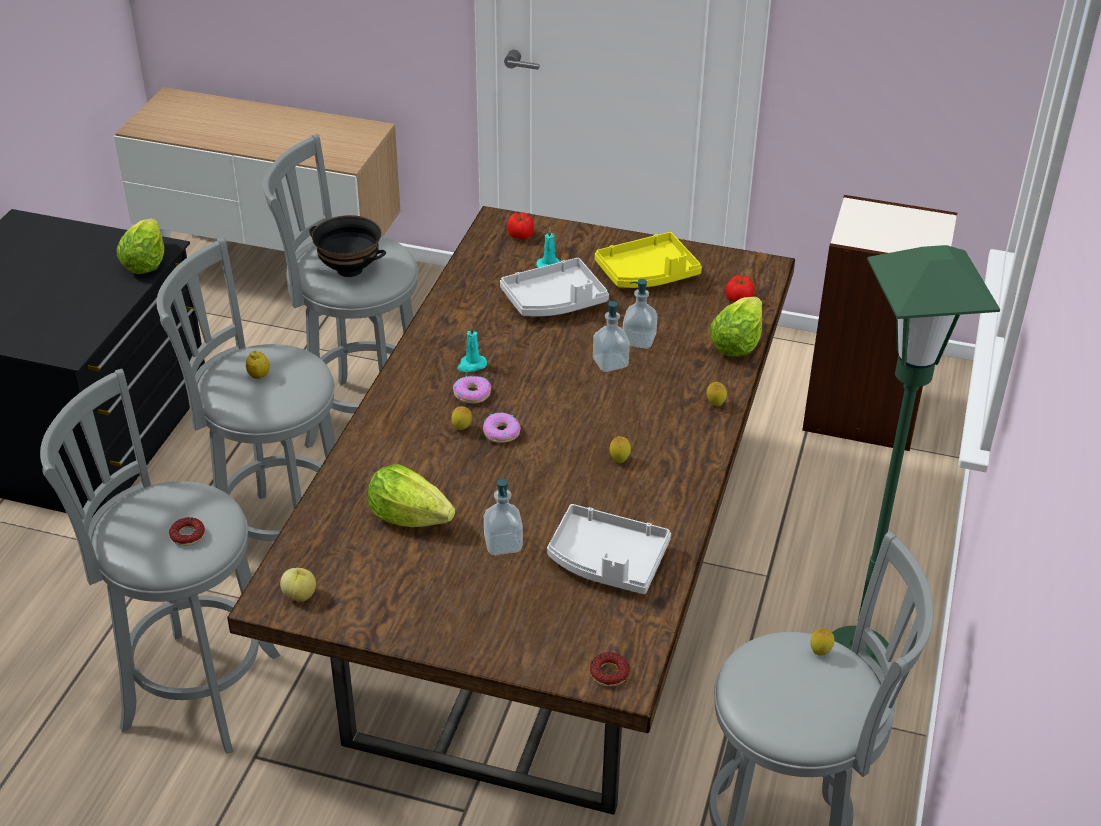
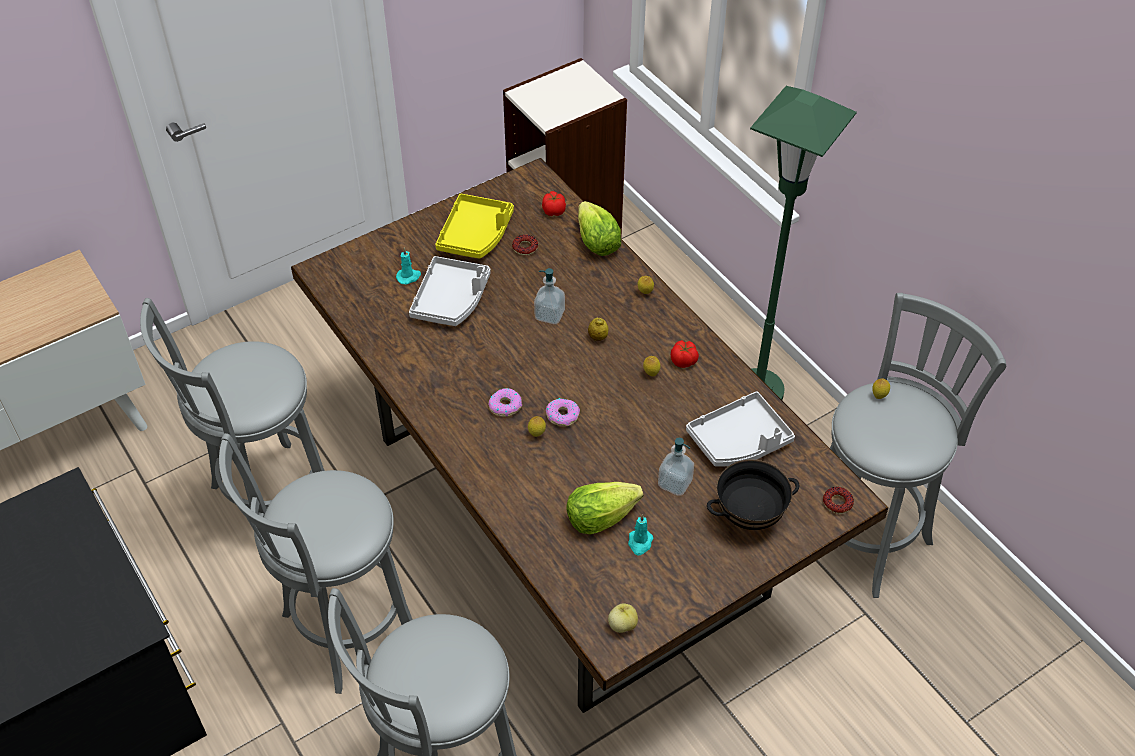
camera: 50 degrees left, 10 degrees up
(145, 263) = (73, 512): lettuce -> none
(187, 535) = (463, 663): donut -> donut (525, 247)
(259, 376) = (321, 518): lemon -> lemon (598, 337)
(349, 270) = (251, 389): black bowl -> black bowl (749, 517)
(471, 365) = (473, 387): turquoise candle -> turquoise candle (640, 543)
(520, 236) = (354, 269): tomato -> tomato (684, 361)
(639, 340) = (541, 286): soap dispenser -> none

